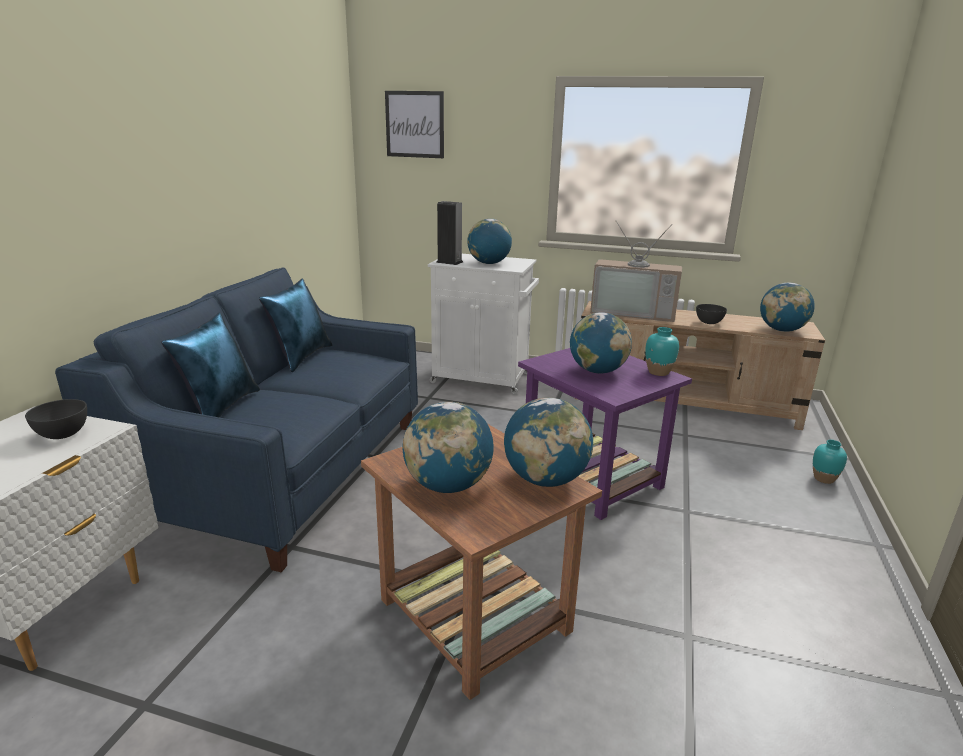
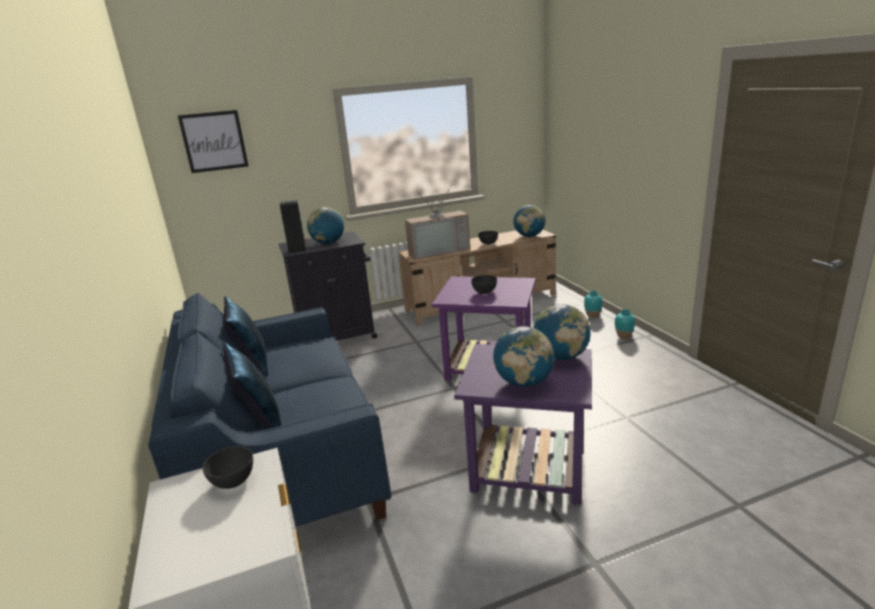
camera: 35 degrees left, 0 degrees up
(476, 616) = (530, 468): brown side table -> purple side table
(483, 378) = (338, 336): white cabinet -> black cabinet
(597, 371) = (484, 292): globe -> grey bowl
(658, 372) = (515, 280): turquoise vase -> turquoise vase (623, 336)

